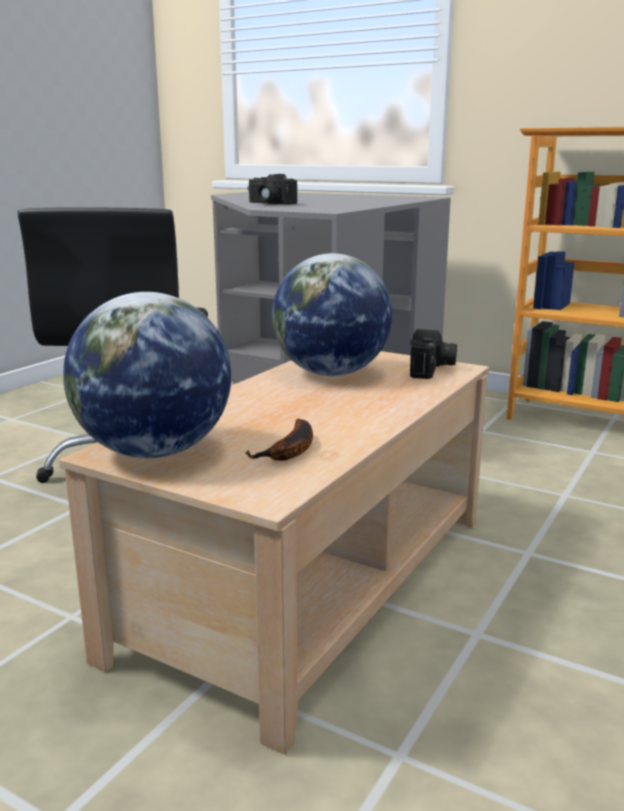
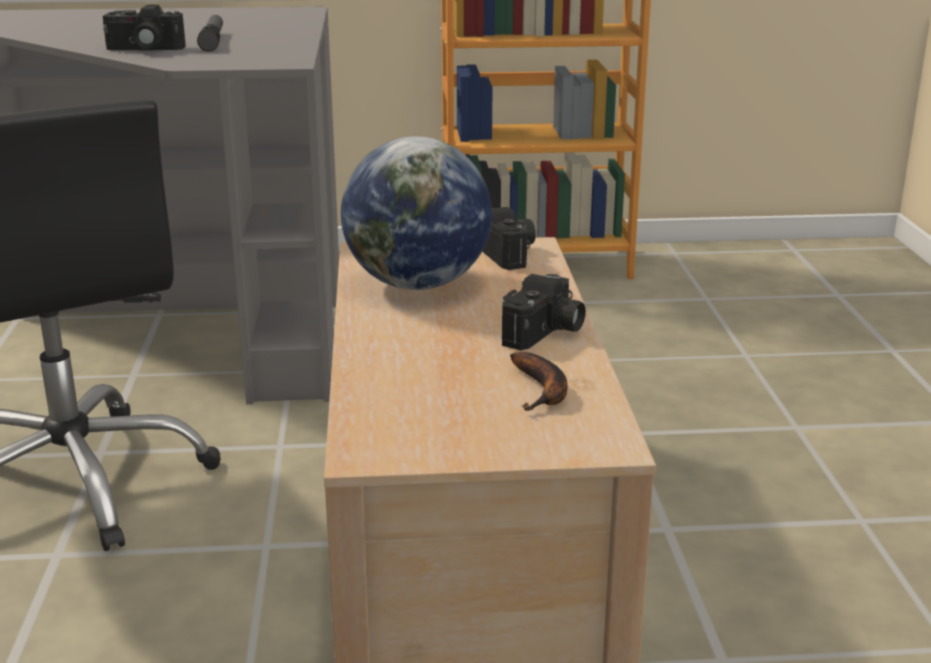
camera: 35 degrees left, 5 degrees up
(153, 452) = (413, 435): globe -> none
(320, 203) = (212, 41): none -> flashlight
(363, 418) = (545, 333): none -> camera

